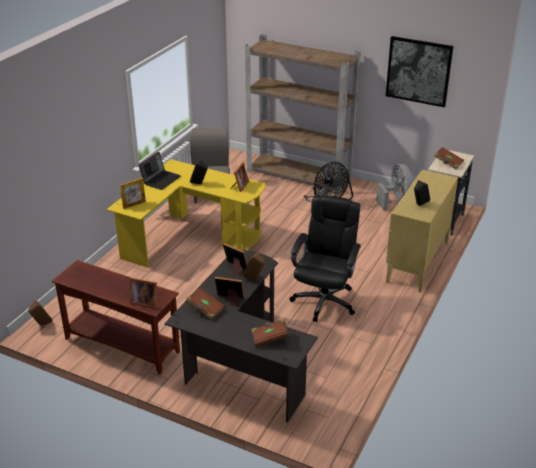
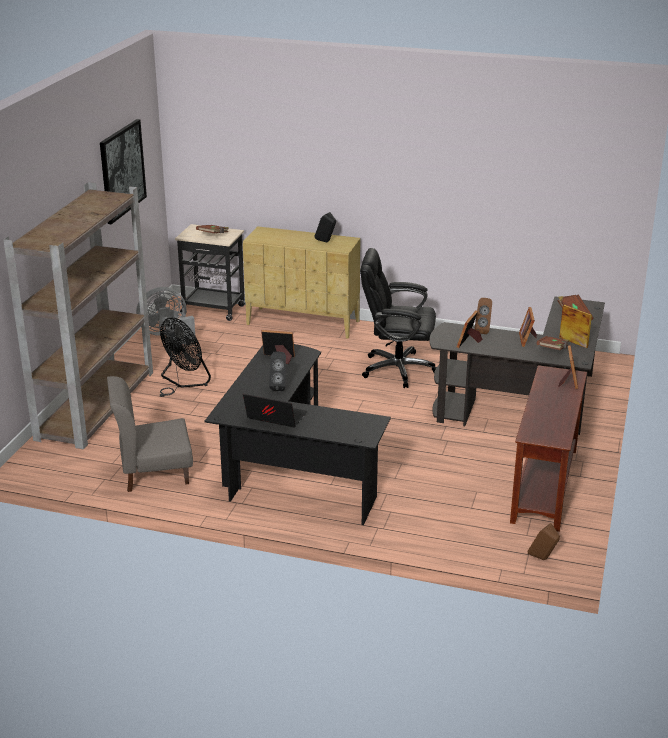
camera: 100 degrees left, 5 degrees down
(134, 205) = (355, 427): picture frame -> picture frame (573, 342)
(189, 237) = (289, 474): yellow desk -> black desk

